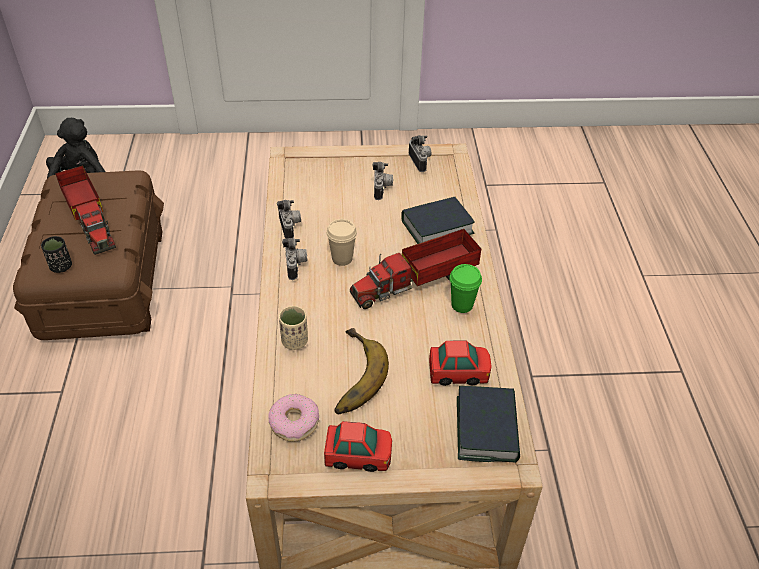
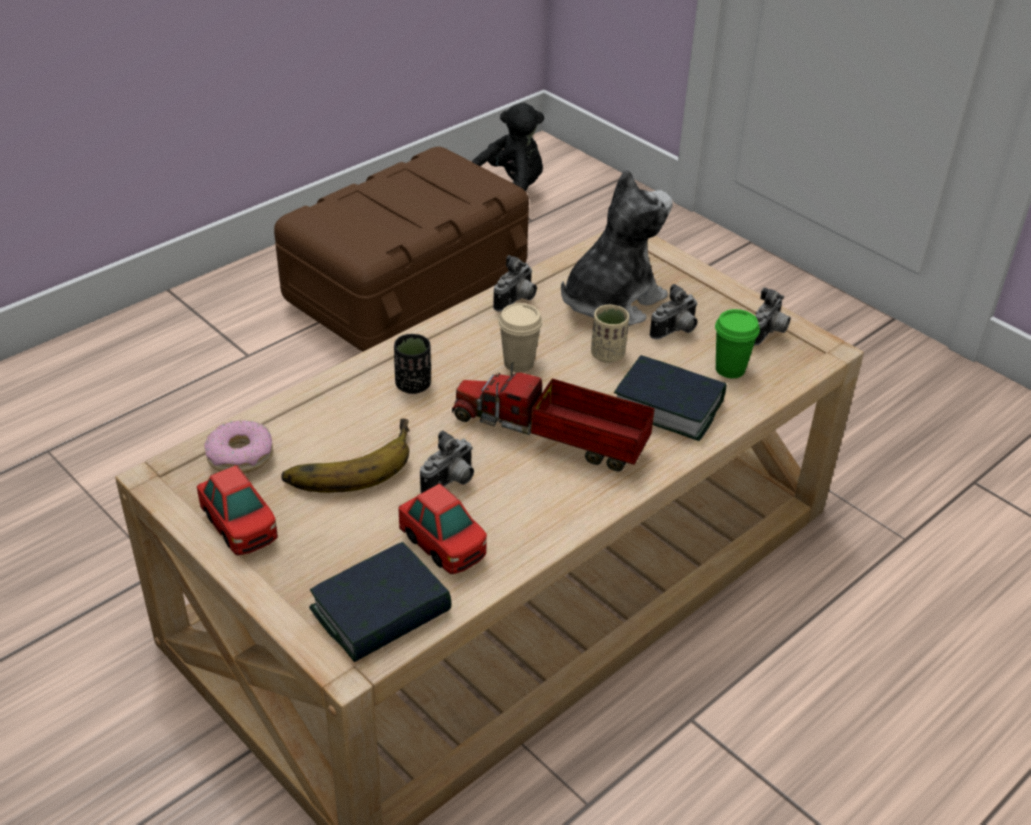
camera: 50 degrees right, 5 degrees down
(61, 266) = (330, 225): black cup -> black cup (413, 385)
(89, 219) = (411, 201): toy truck -> none
(294, 341) = (351, 395): beige cup -> beige cup (607, 354)
(296, 266) = (463, 337): camera -> camera (451, 482)
(332, 195) = (610, 302): none -> plush toy
(462, 305) = (559, 493): green cup -> green cup (730, 369)

